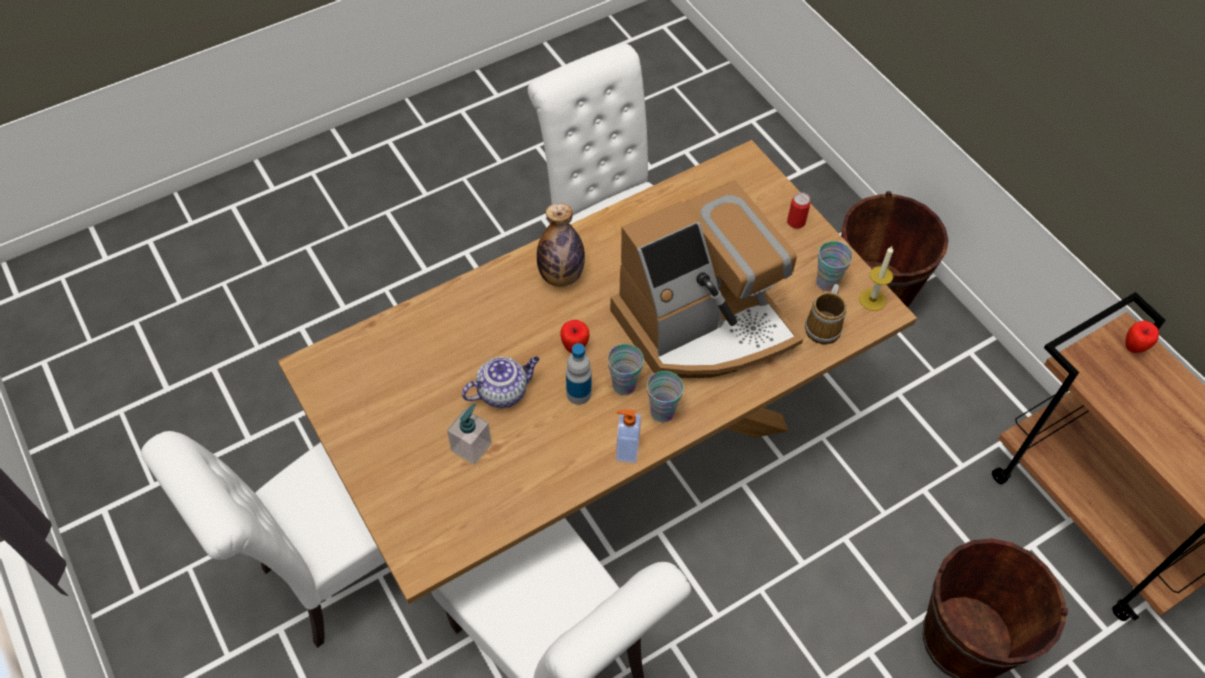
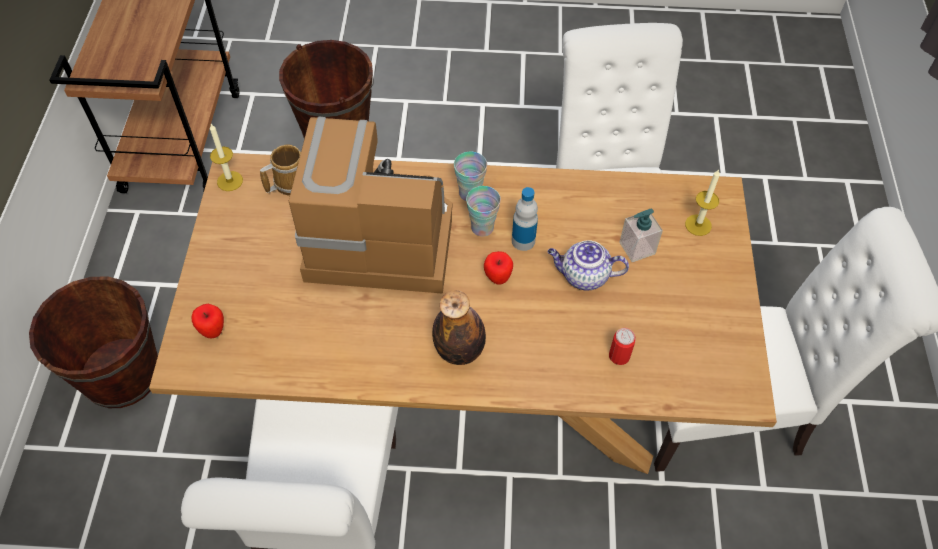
camera: 145 degrees left, 0 degrees up
(425, 508) = (698, 225): none -> candle
(626, 450) = (518, 183): soap dispenser -> none
(796, 222) = (209, 277): can -> can (619, 356)
(827, 282) = (247, 213): cup -> none
(1133, 348) = (96, 69): apple -> apple (213, 331)

